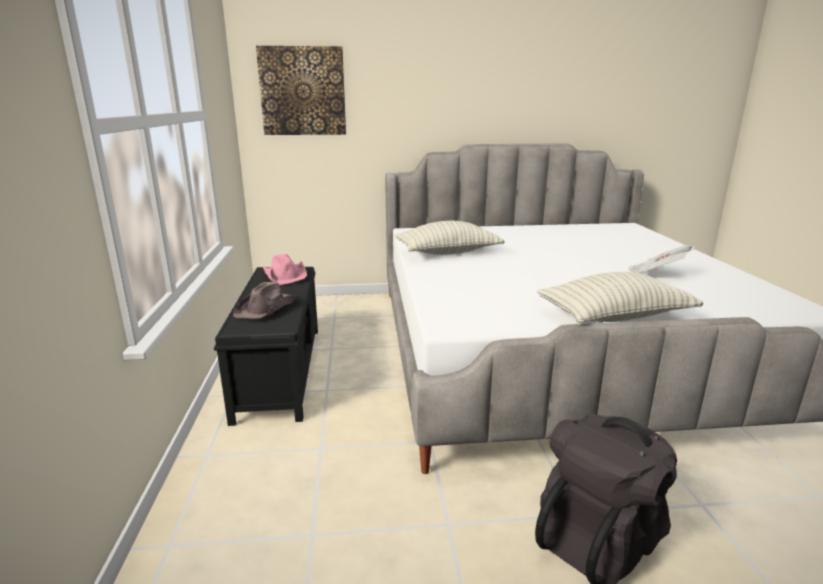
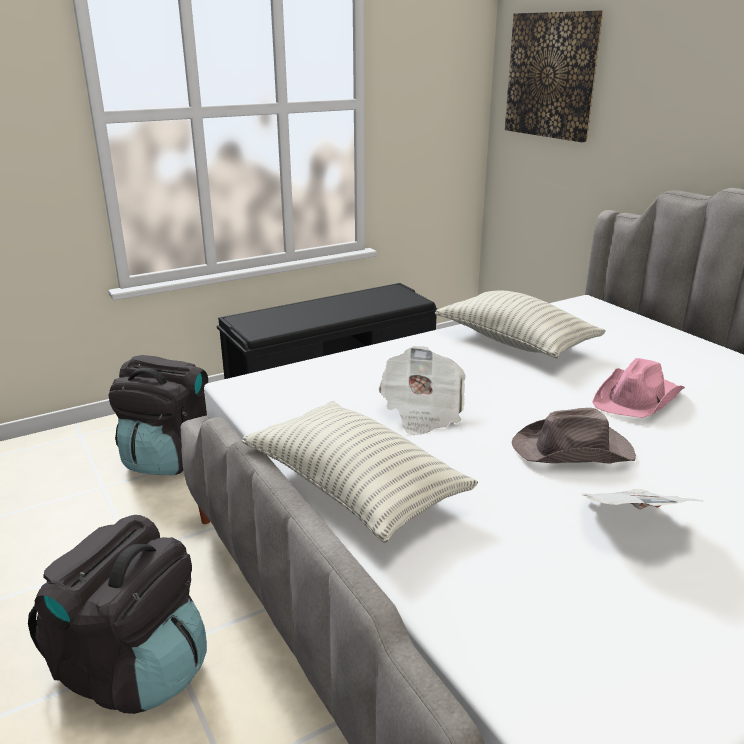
camera: 65 degrees right, 5 degrees up
(267, 308) = (295, 315): brown hat -> brown hat (573, 450)
(286, 275) = (389, 299): pink hat -> pink hat (638, 398)
(295, 478) = (169, 456): none -> black backpack
(526, 287) = (422, 412): none -> newspaper

